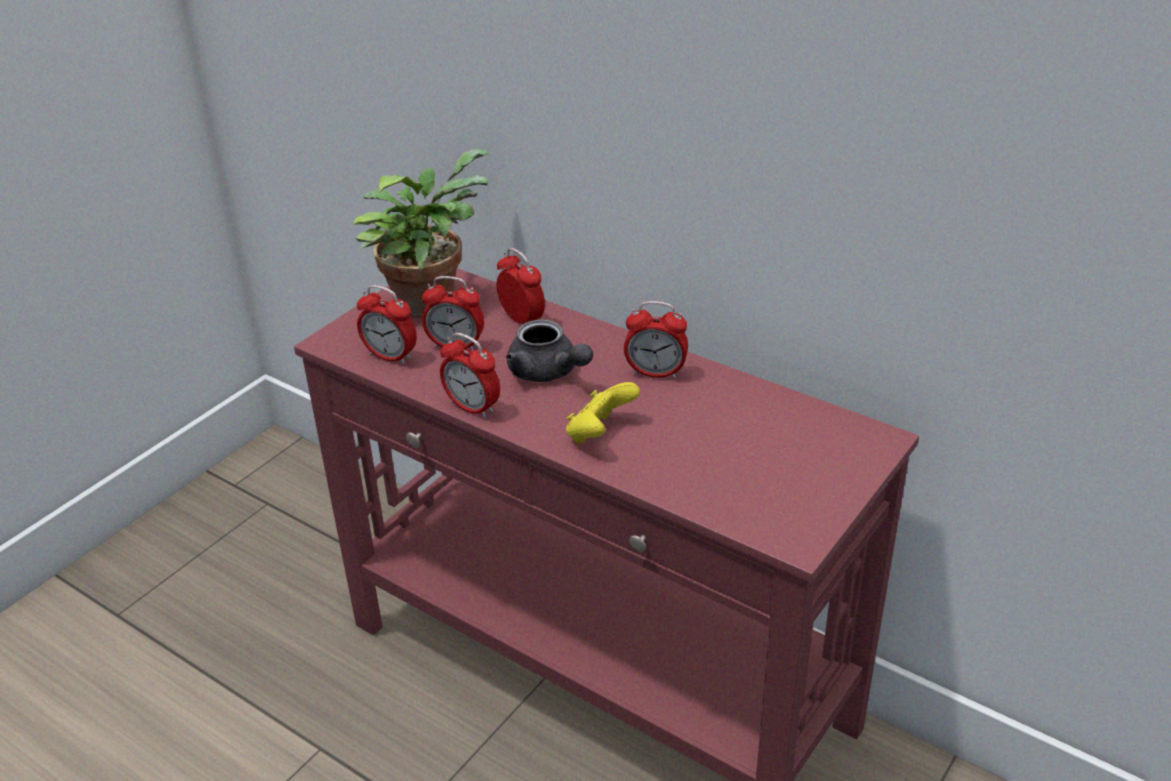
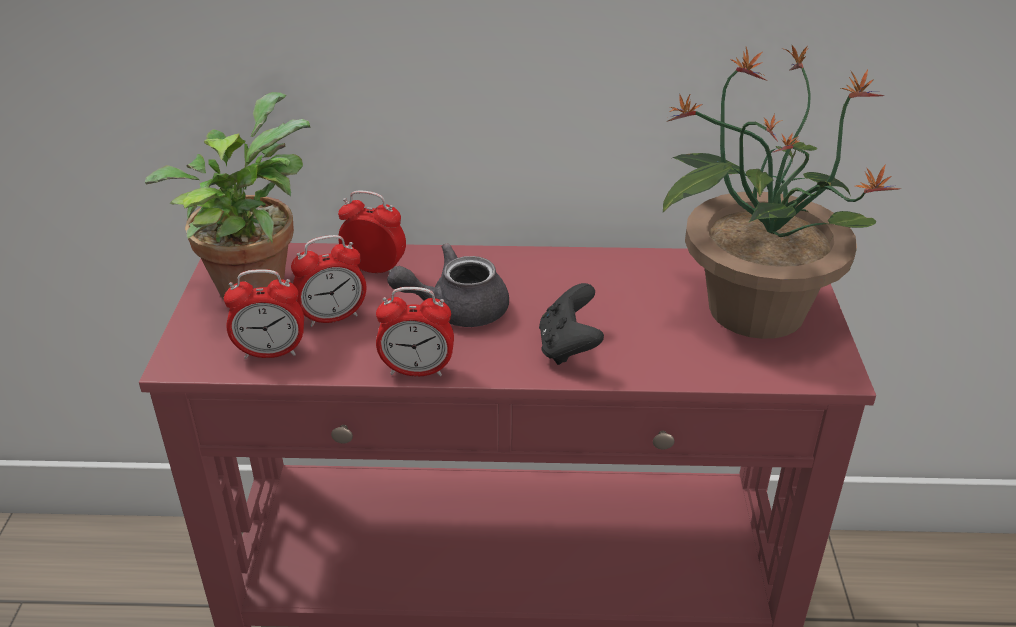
camera: 35 degrees left, 0 degrees up
(548, 373) = (456, 310): grey teapot -> grey teapot turned 150 degrees clockwise
(599, 434) = (568, 348): yellow game controller -> black game controller
(655, 373) = (556, 275): alarm clock -> none
(791, 462) = (753, 308): none -> potted plant

